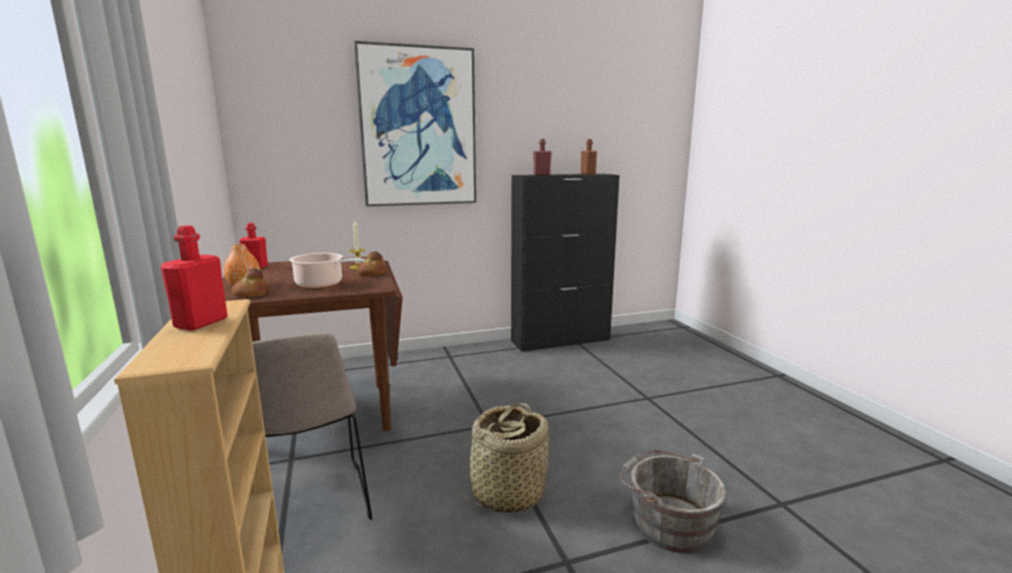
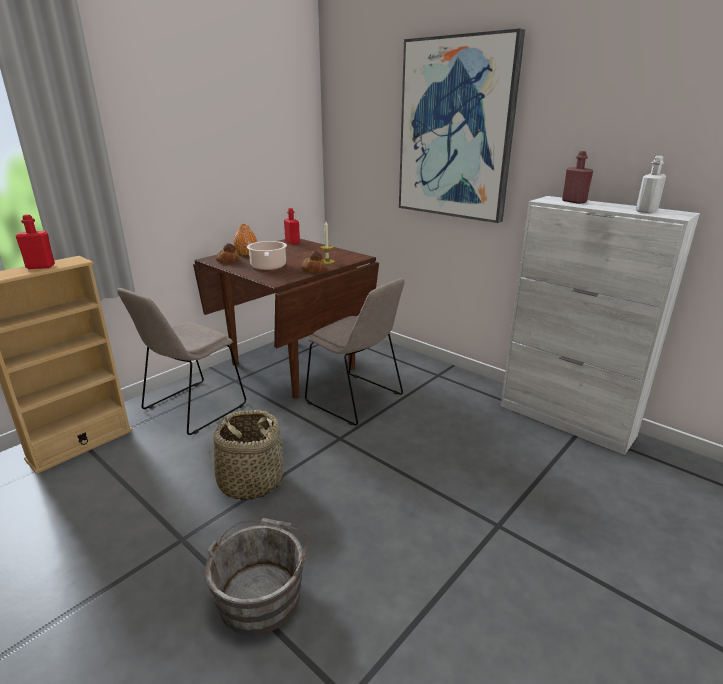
camera: 60 degrees right, 10 degrees up
(438, 400) = (356, 400): none -> beige chair
(561, 340) = (566, 420): black cabinet -> white cabinet
(588, 174) = (646, 211): brown bottle -> white bottle

